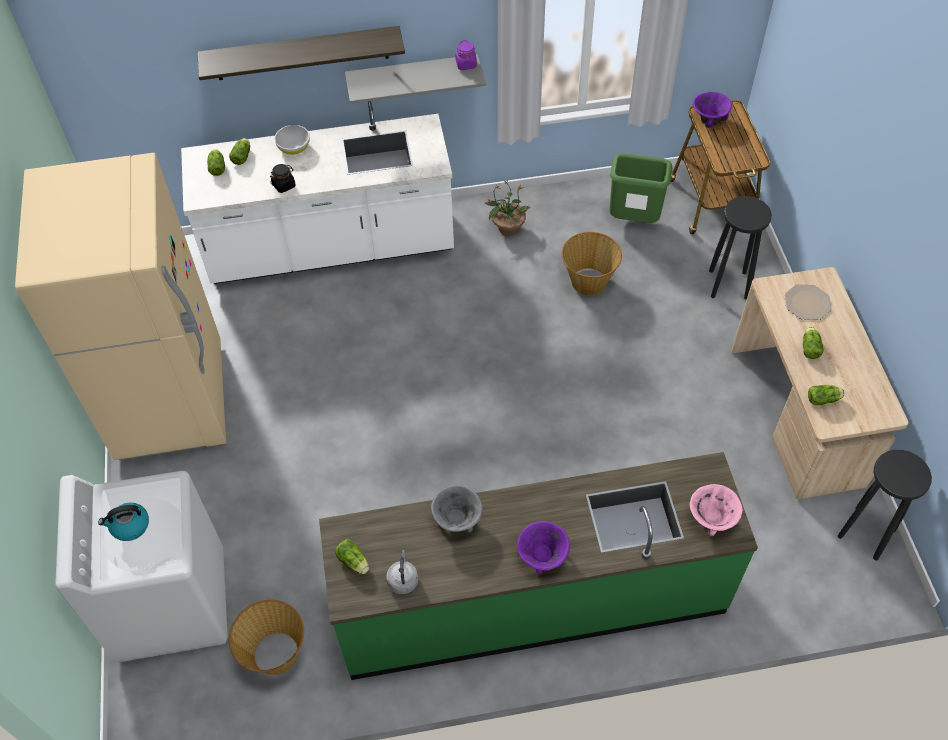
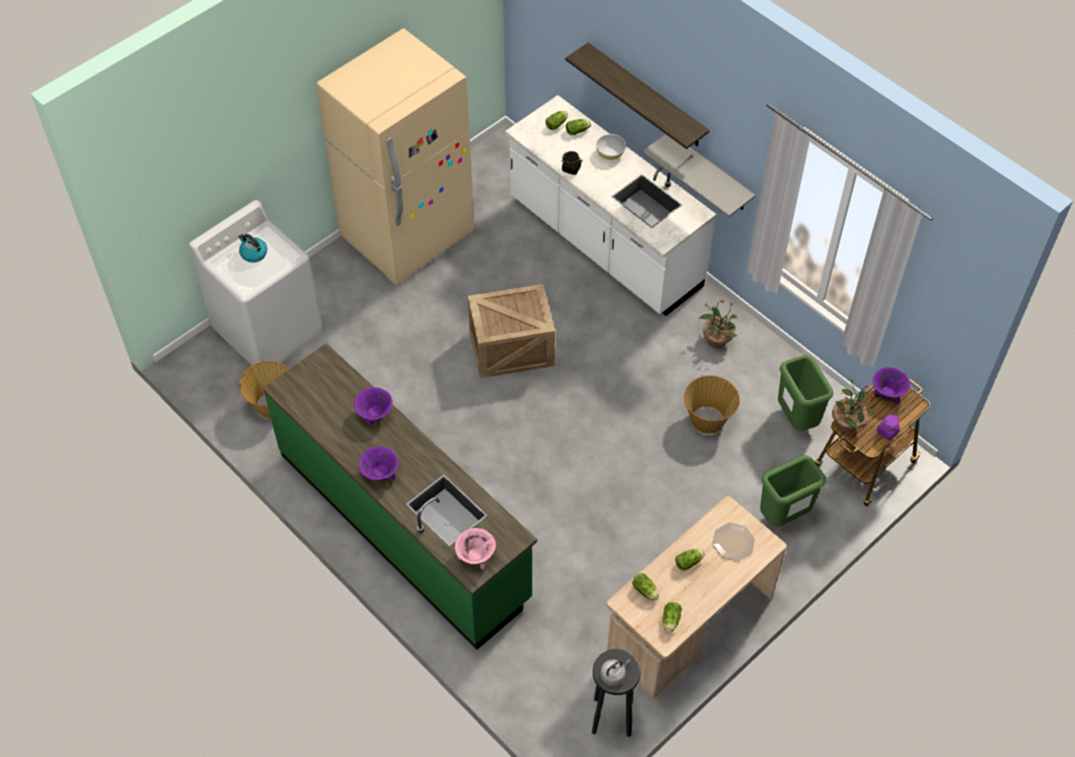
camera: 55 degrees right, 0 degrees up
(354, 562) = (309, 377): lettuce -> lettuce (670, 621)
(388, 385) = (512, 347): none -> crate
(403, 580) = (314, 409): grey kettle -> grey kettle (614, 675)
(456, 520) = (374, 414): grey bowl -> purple bowl
(466, 64) = (737, 194): purple jar -> purple jar (887, 432)
(723, 161) = (847, 423): none -> potted plant
(728, 285) = (784, 516): black stool -> green trash can

